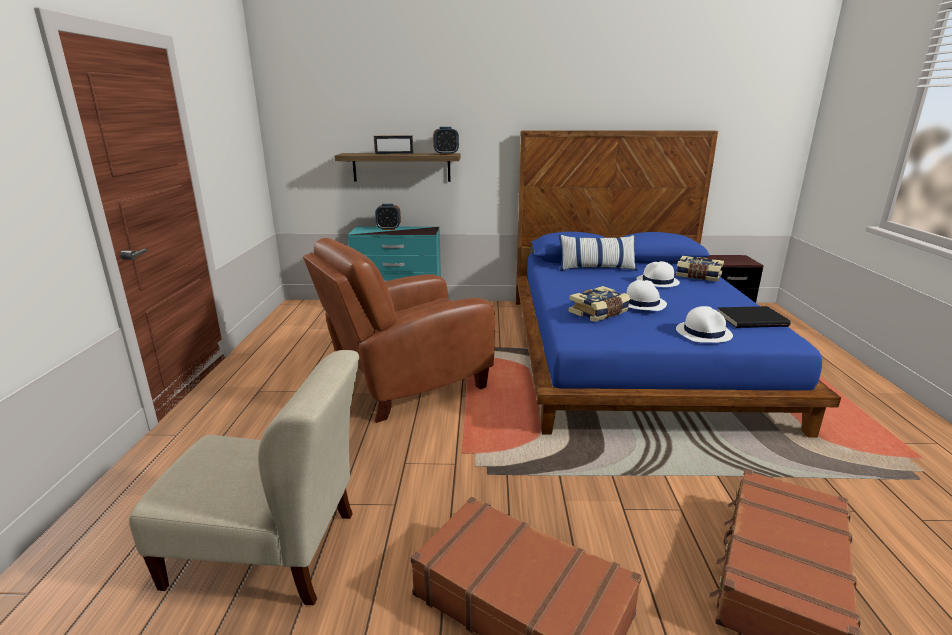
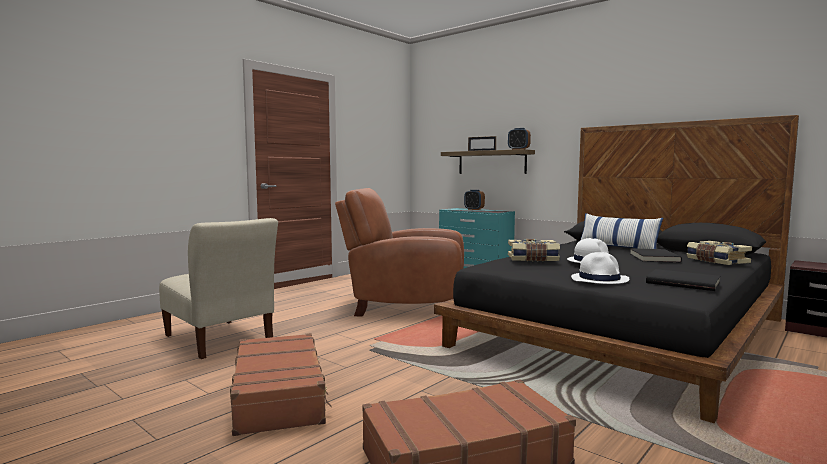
camera: 40 degrees right, 15 degrees down
(632, 354) = (623, 332): blue bed -> black bed
(657, 282) = (653, 257): white hat -> black book

